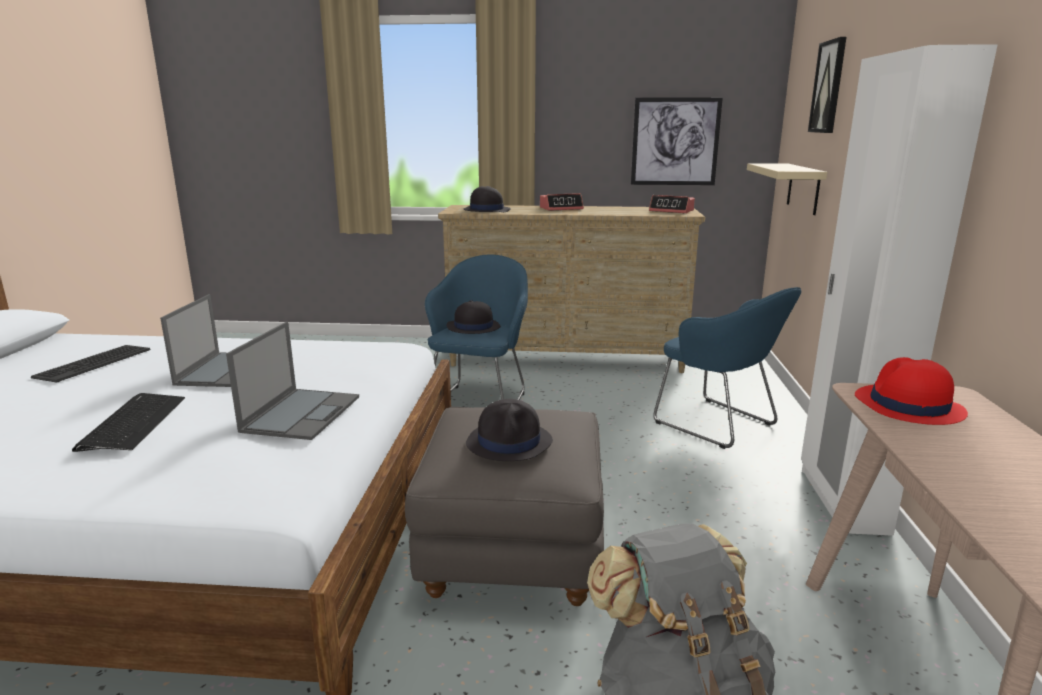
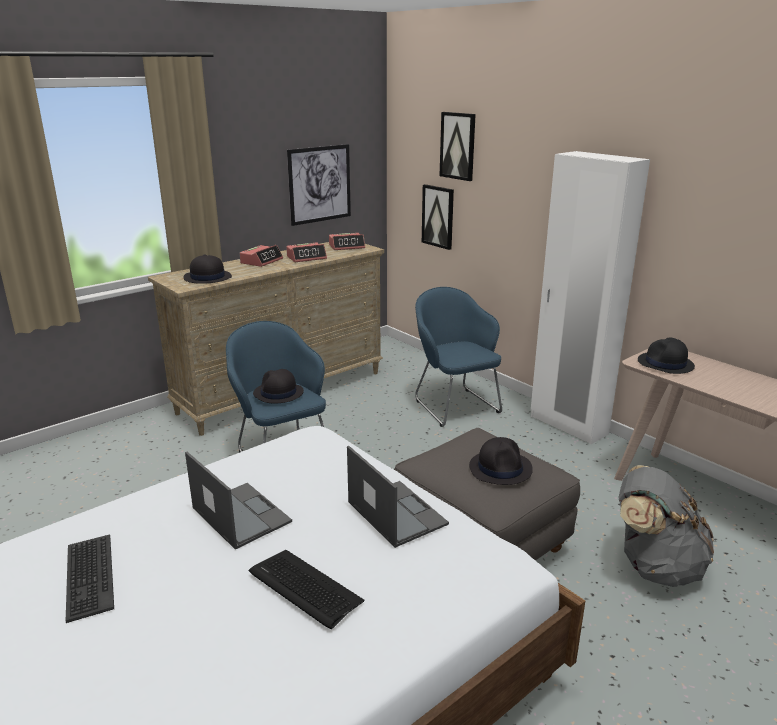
camera: 45 degrees left, 5 degrees up
(607, 211) = (307, 258): none -> alarm clock
(719, 425) = (454, 405): blue armchair -> blue armchair turned 120 degrees counterclockwise
(803, 188) = (438, 216): beige shelf -> picture
(908, 406) = (665, 364): red hat -> black hat

